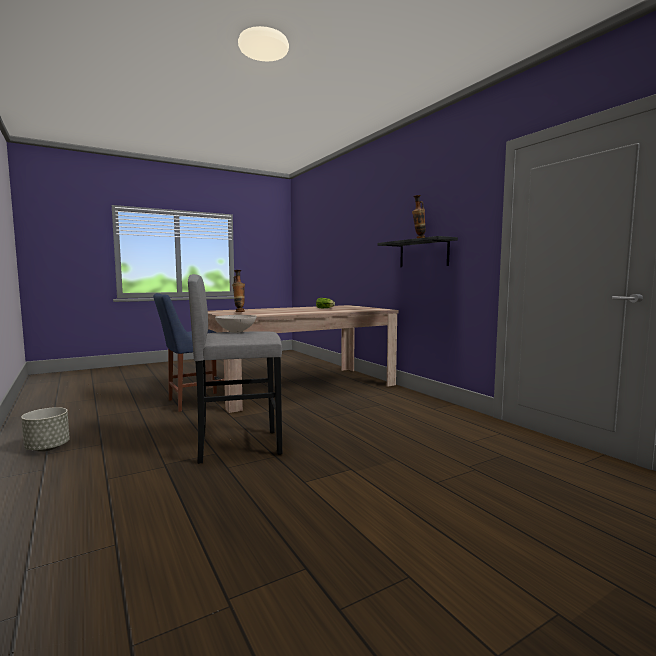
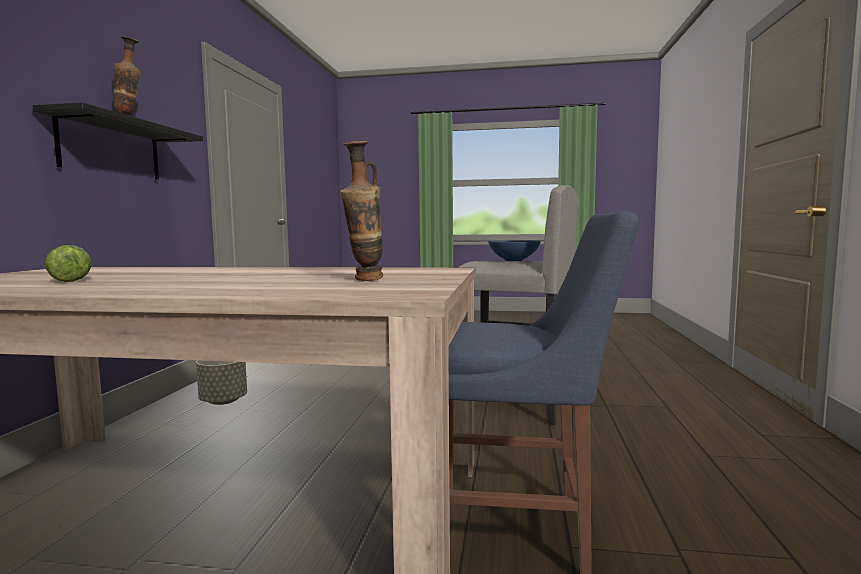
camera: 140 degrees left, 0 degrees up
(47, 448) = (805, 472): grey planter -> grey planter (223, 401)
(236, 331) = (513, 260): white bowl -> blue bowl

